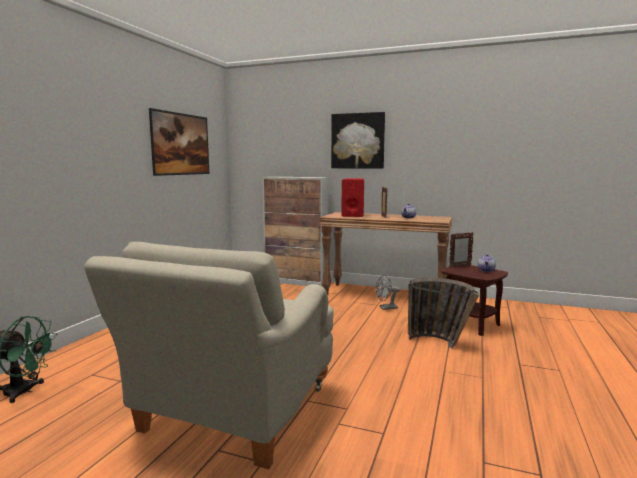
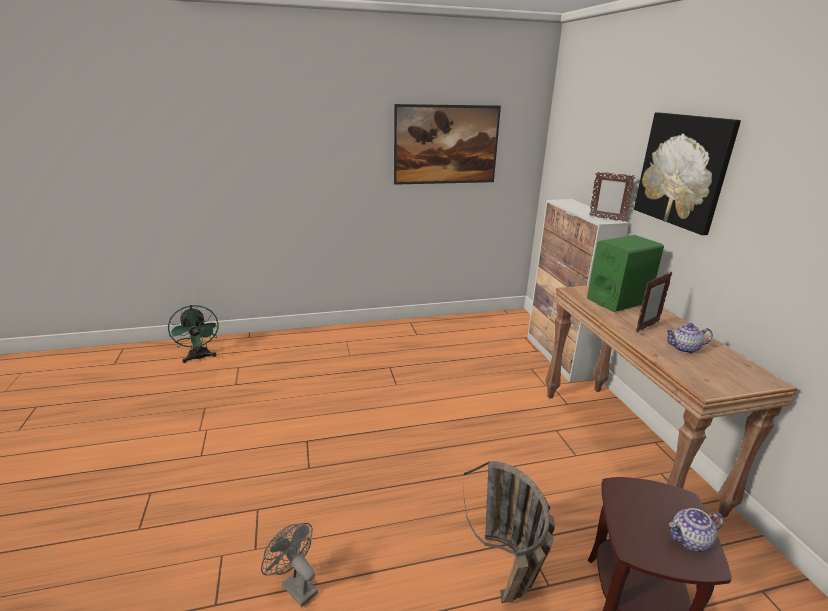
camera: 55 degrees right, 15 degrees up
(231, 414) = (209, 470): beige armchair -> none
(352, 215) = (618, 301): red speaker -> green speaker
(386, 308) = (574, 469): grey fan -> grey fan (295, 585)
(460, 266) = (667, 494): picture frame -> picture frame (606, 218)

